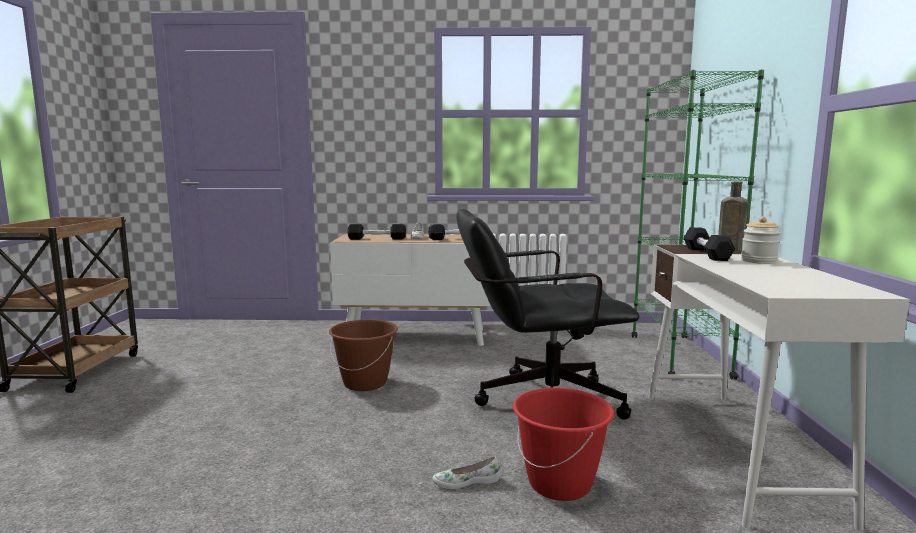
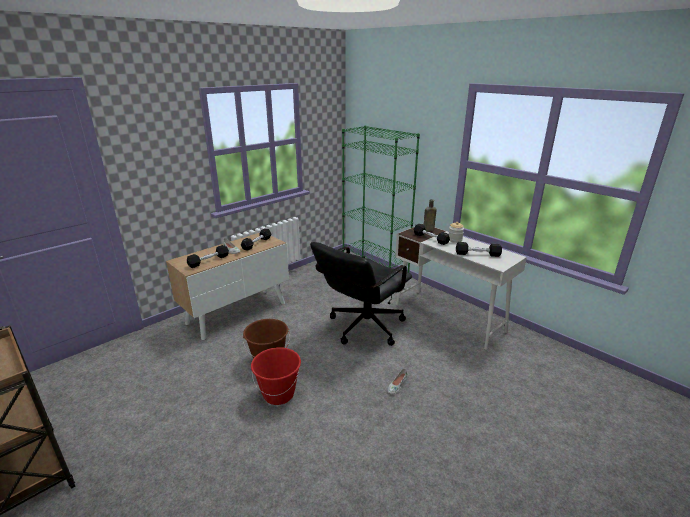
camera: 45 degrees left, 15 degrees up
(560, 484) = (424, 365): red bucket -> red bucket (279, 394)
(765, 276) = (477, 254): none -> black dumbbell

